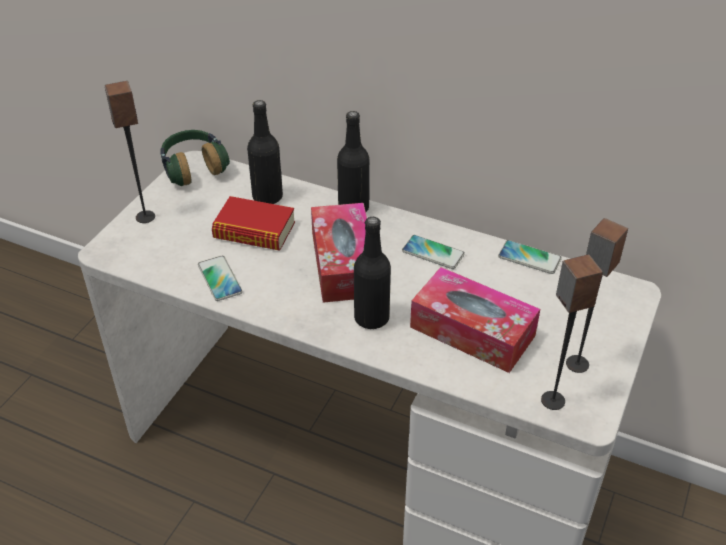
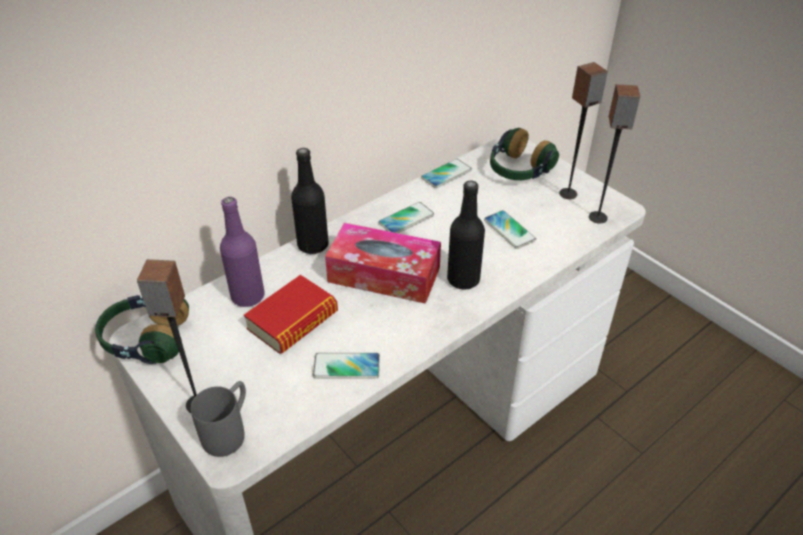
camera: 65 degrees left, 0 degrees up
(128, 242) = (229, 430): none -> grey mug
(267, 197) = (248, 296): black bottle -> purple bottle
(472, 331) = (509, 230): tissue box -> phone
(585, 311) = (518, 170): none -> headphones

